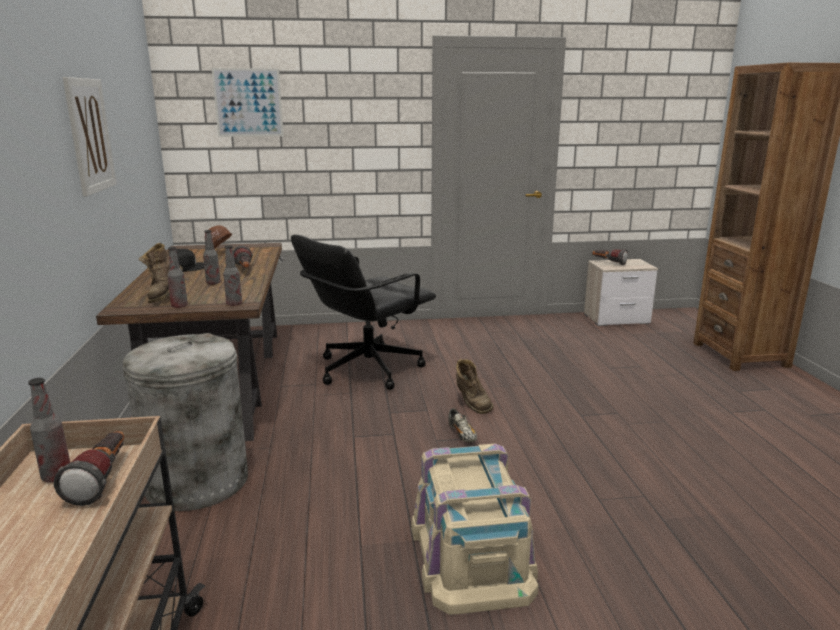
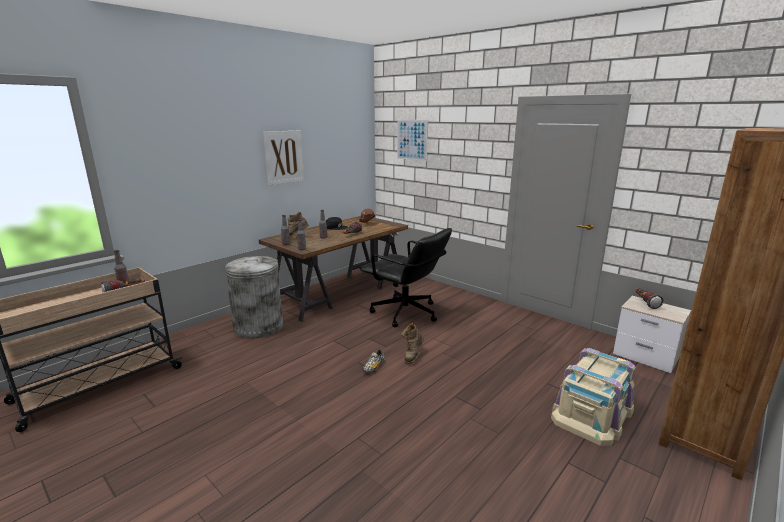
camera: 50 degrees right, 0 degrees up
(367, 369) = (405, 313): black office chair -> black office chair turned 150 degrees counterclockwise
(471, 553) = (265, 414): beige storage box -> beige storage box (593, 412)

